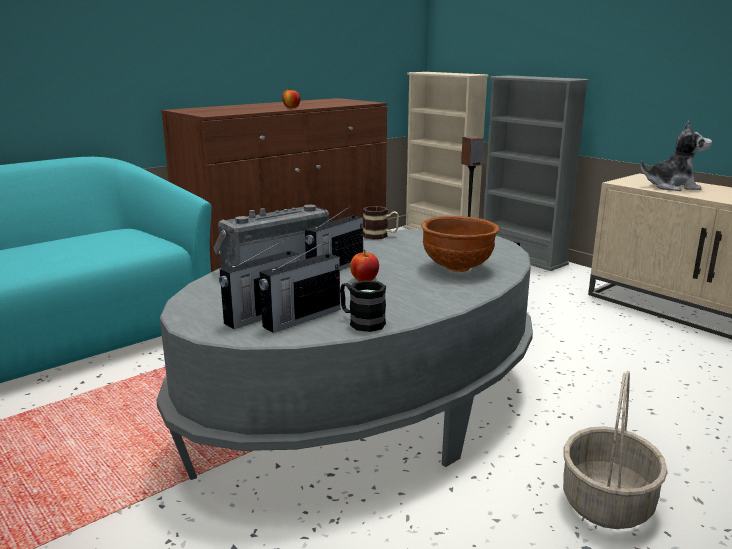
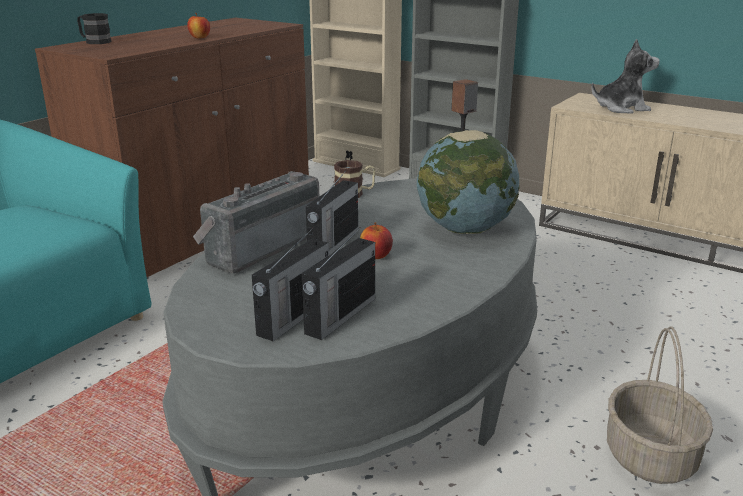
camera: 15 degrees left, 5 degrees up
(361, 322) = (408, 312): black mug -> black mug (94, 42)
(458, 268) = (465, 229): brown bowl -> globe

